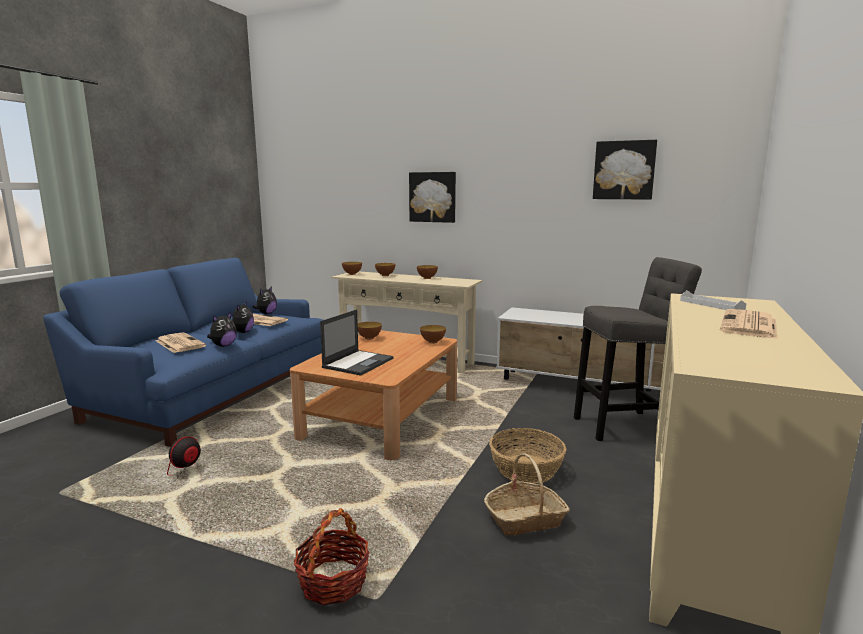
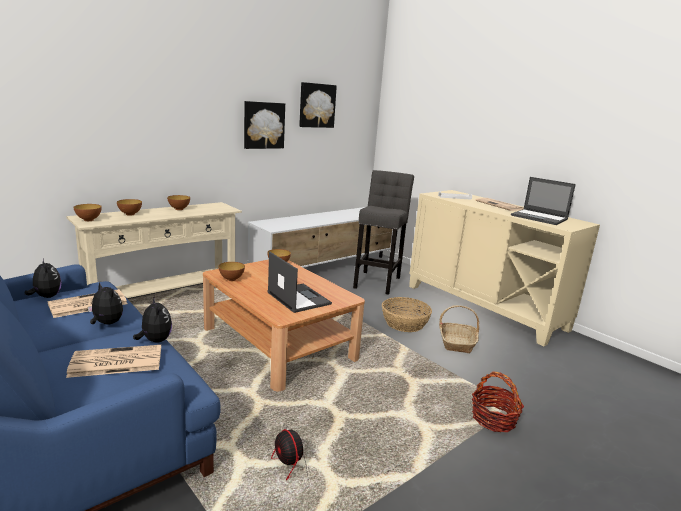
camera: 65 degrees left, 5 degrees up
(433, 197) = (165, 123): picture -> picture (263, 125)
(736, 350) = (540, 217): none -> laptop

